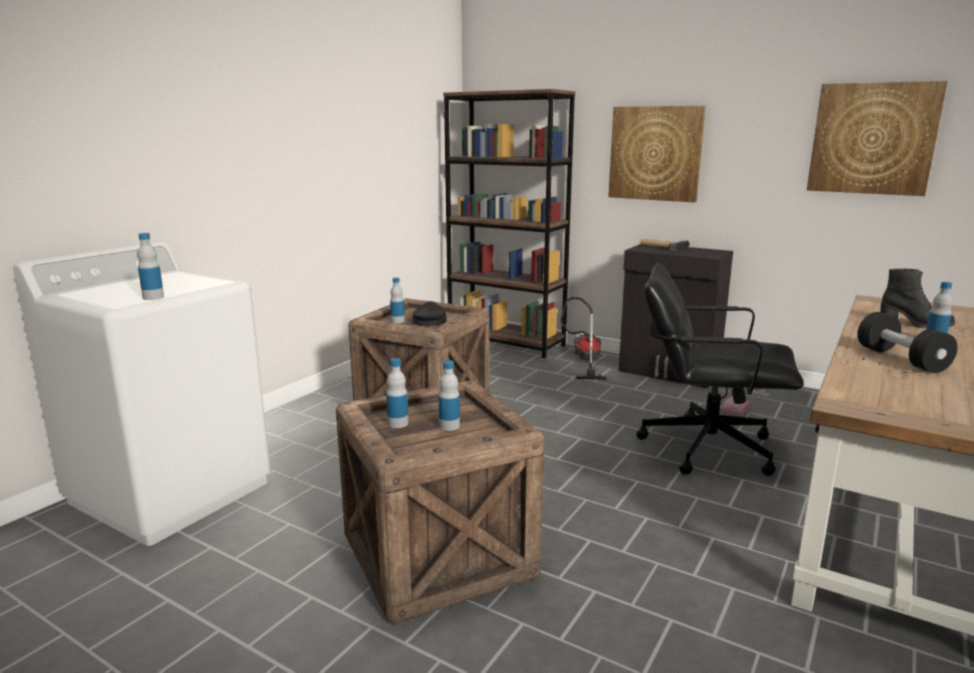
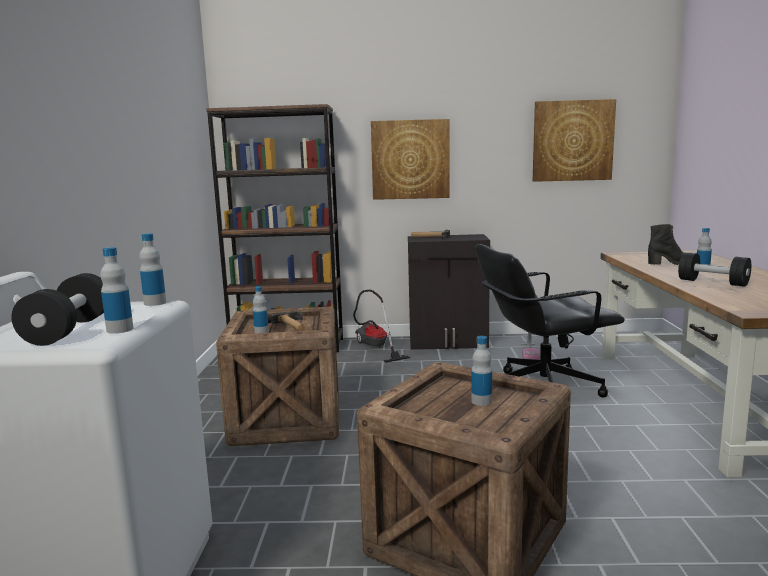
camera: 30 degrees left, 5 degrees down
(131, 292) = (69, 330): none -> black dumbbell
(398, 423) = (436, 411): bottle -> bottle (155, 303)
(429, 321) = (292, 326): black cap -> hammer

